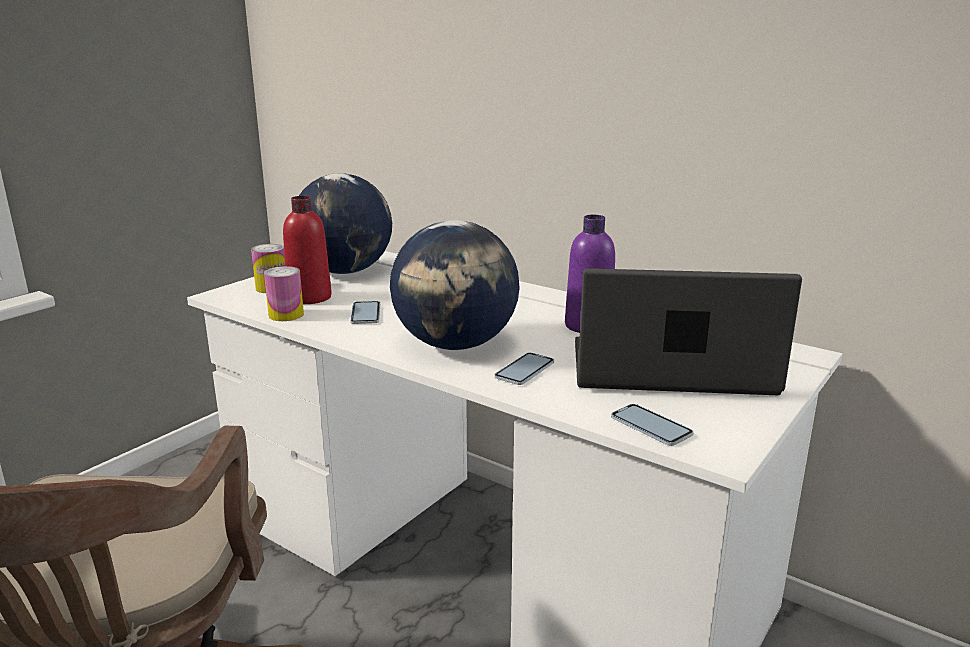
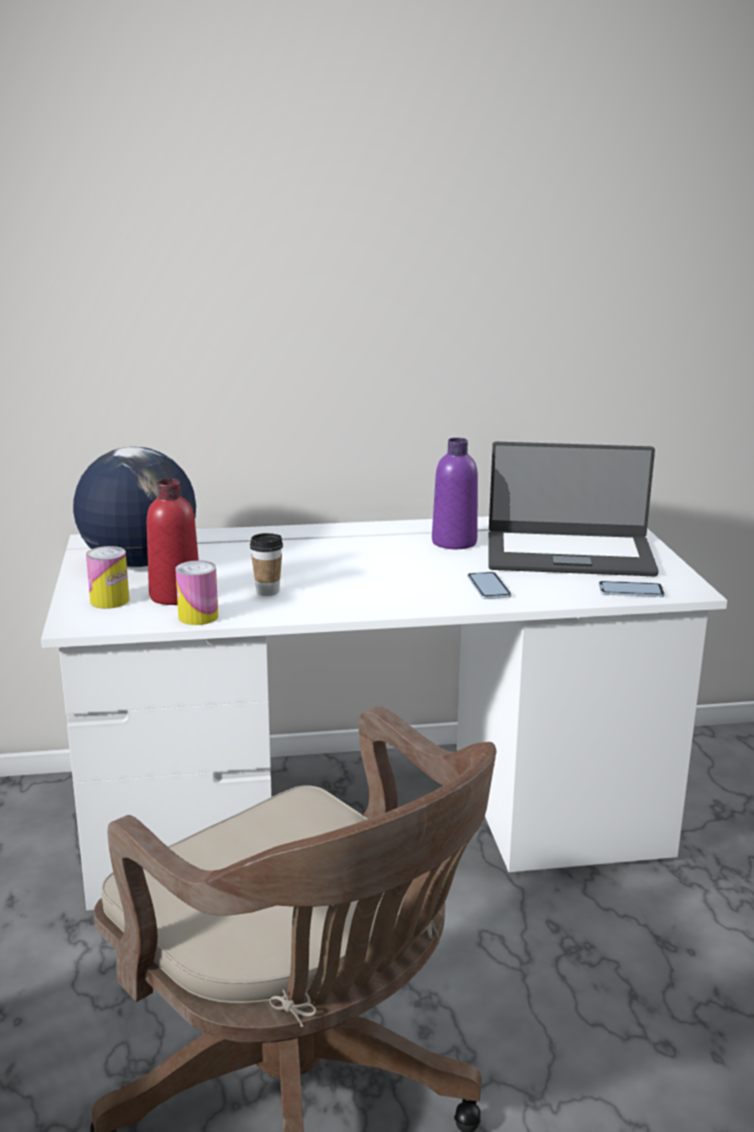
camera: 45 degrees left, 0 degrees up
(366, 314) = (267, 591): phone -> cup
(456, 345) = (401, 588): globe -> none
(671, 370) = (569, 554): laptop -> laptop turned 135 degrees counterclockwise

